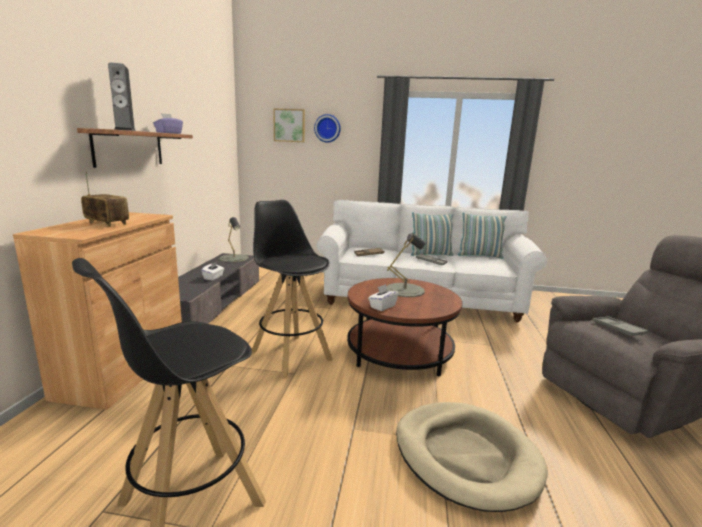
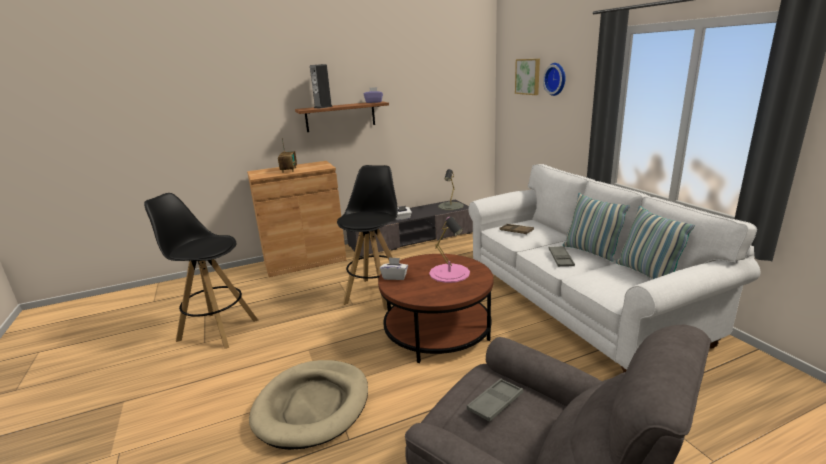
camera: 60 degrees right, 5 degrees up
(405, 290) = (449, 273): grey table lamp -> pink table lamp

